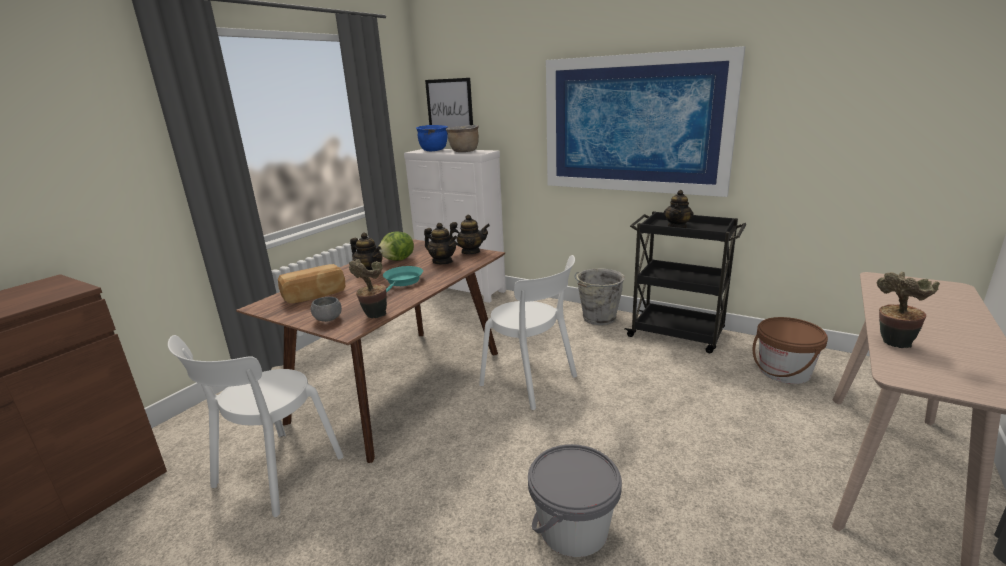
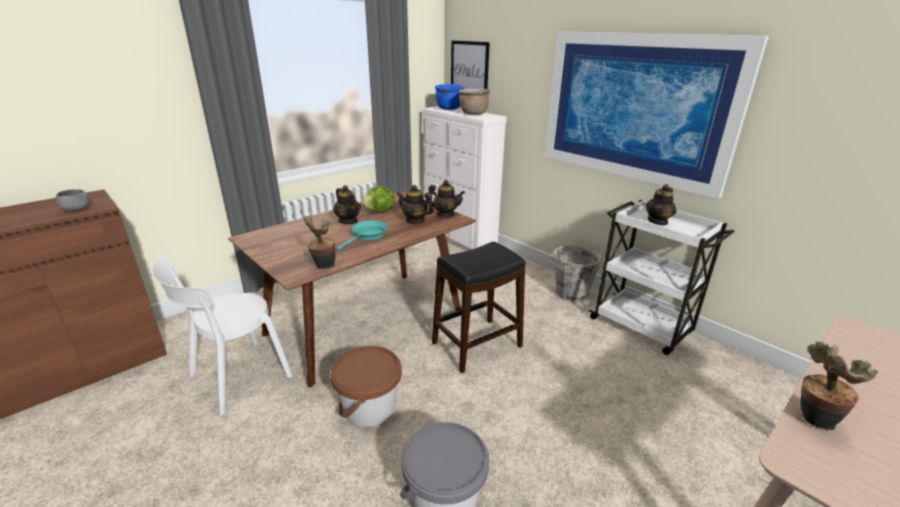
camera: 15 degrees right, 5 degrees up
(315, 296) = (292, 236): bread -> none
(328, 319) = (287, 261): grey bowl -> grey bowl (76, 210)
(442, 262) = (415, 220): teapot -> teapot turned 150 degrees clockwise
(532, 382) = (477, 345): white chair -> black stool
(677, 334) = (642, 327): black cart -> white cart
(784, 371) = (738, 394): brown bucket -> brown bucket (369, 407)

